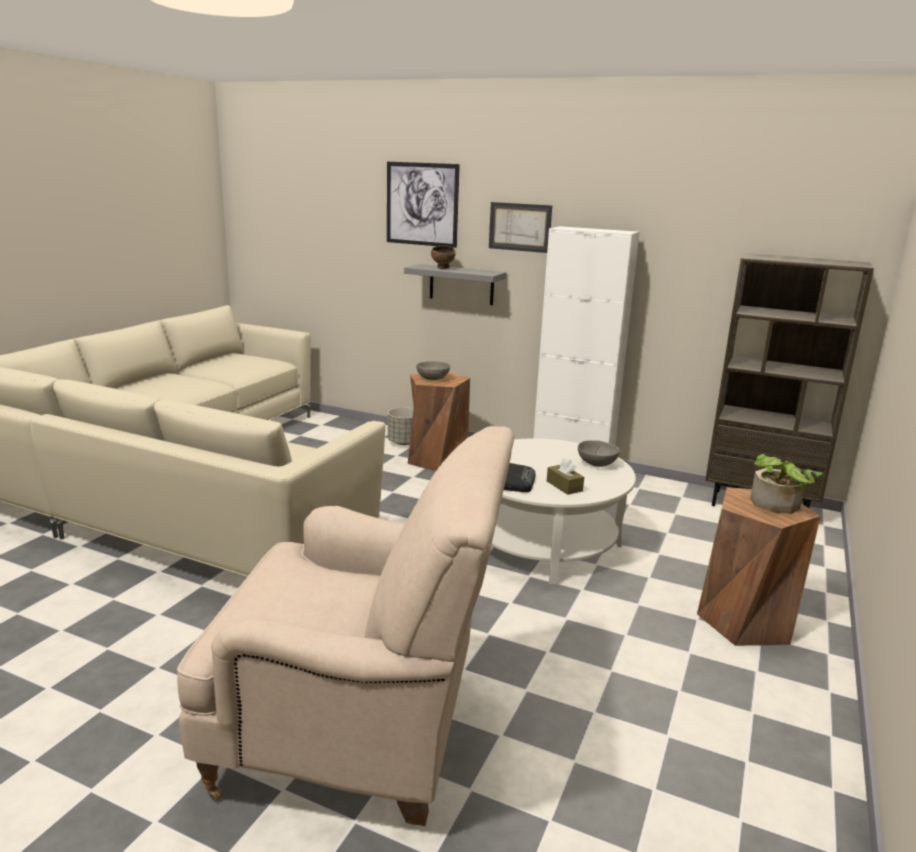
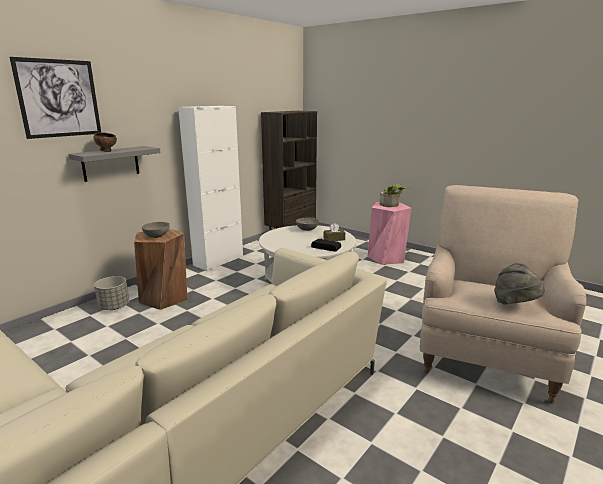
camera: 75 degrees left, 0 degrees up
(259, 604) = (515, 304): none -> grey hat
(520, 227) = (148, 110): picture -> none
(745, 622) = (387, 258): brown stool -> pink stool

